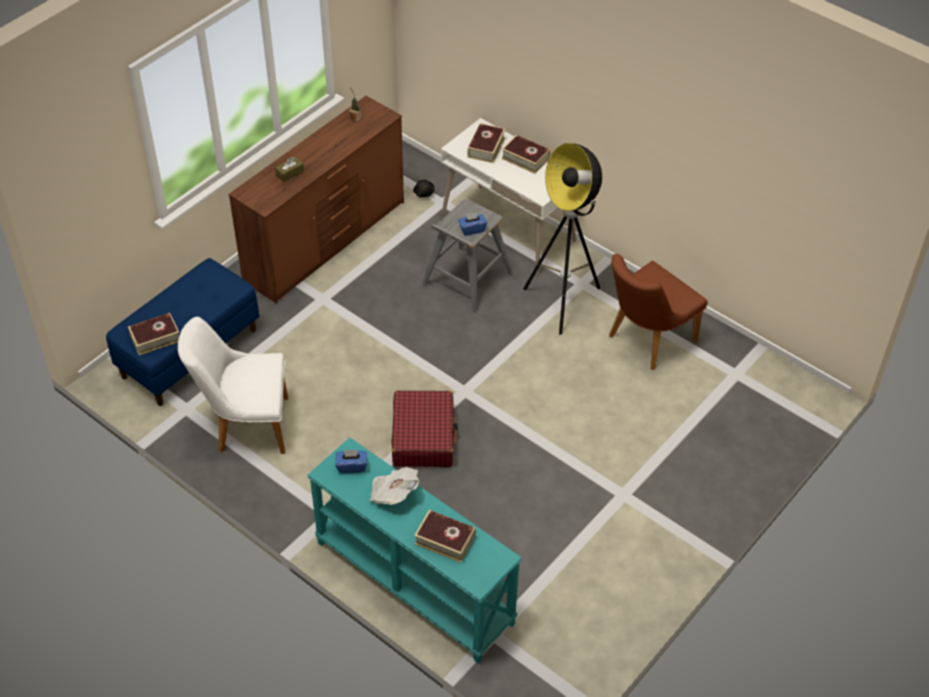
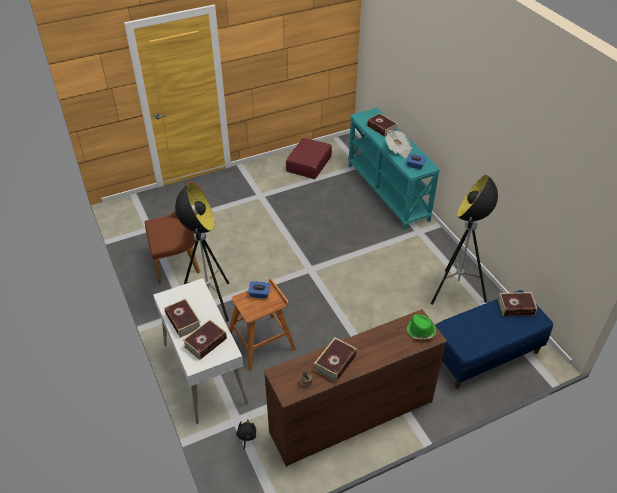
camera: 155 degrees left, 5 degrees down
(245, 425) = (456, 293): white chair -> floor lamp
(259, 193) = (420, 331): none -> green hat
(290, 173) = (388, 342): brown tissue box -> none
(335, 140) = (335, 363): none -> book
(423, 436) = (348, 252): red suitcase -> red suitcase (308, 164)
(466, 280) = (262, 342): grey stool -> brown stool

